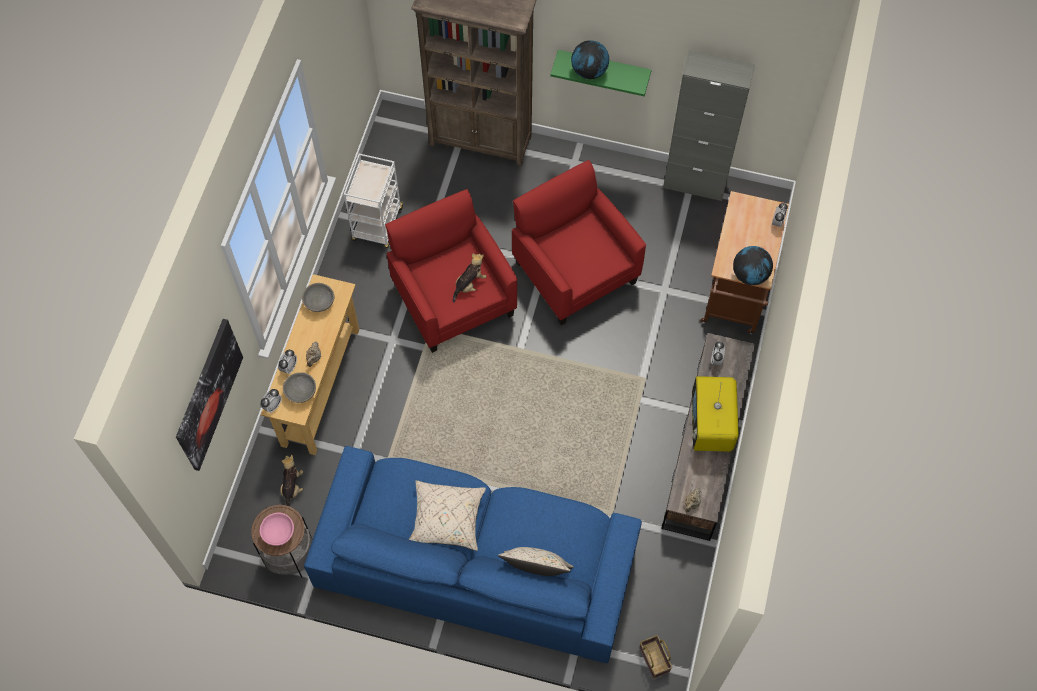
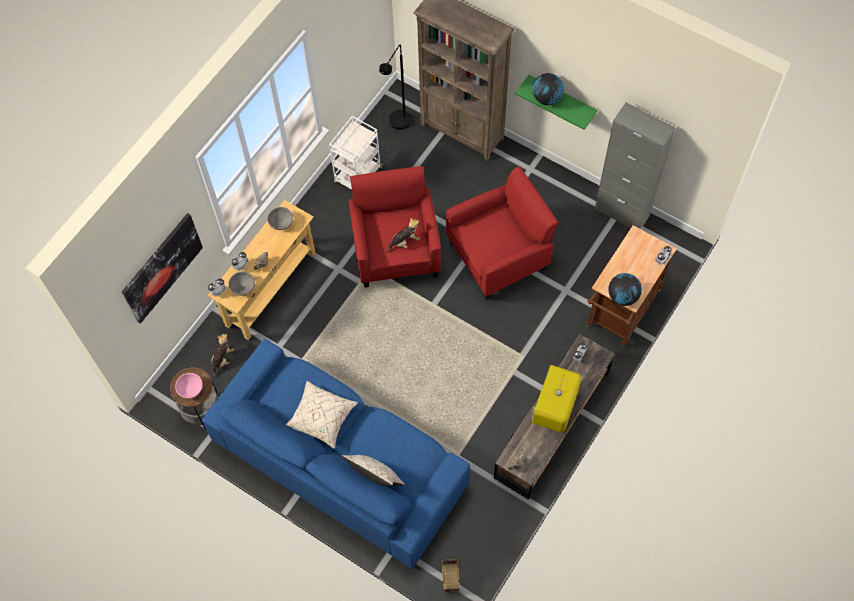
camera: 20 degrees right, 0 degrees up
(403, 154) = (397, 126): none -> black floor lamp
(574, 271) = (499, 255): red armchair -> red armchair turned 75 degrees clockwise

